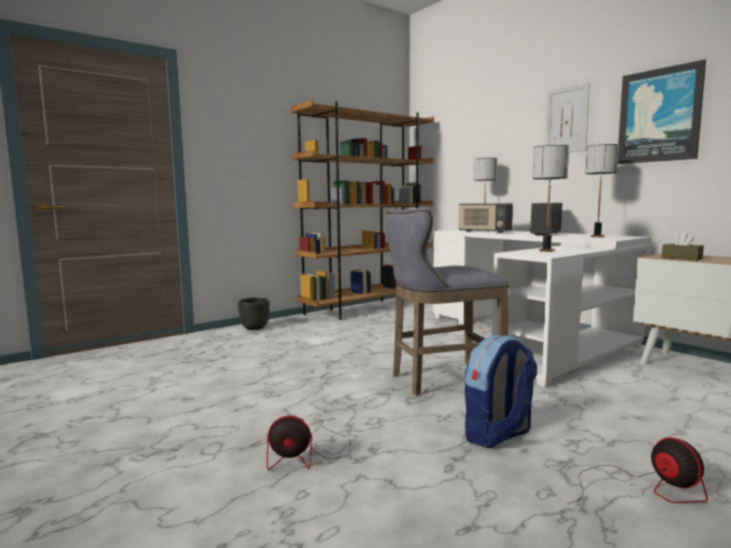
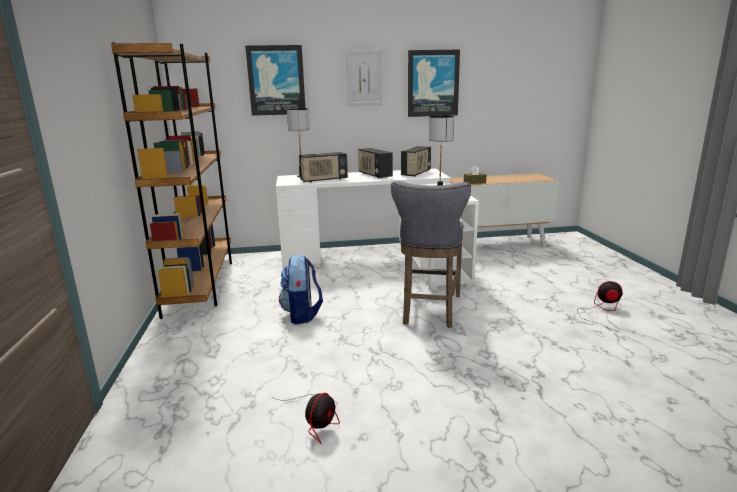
camera: 60 degrees left, 10 degrees up
(254, 328) = (161, 357): black planter -> none
(307, 455) = (526, 392): fan -> fan (317, 420)
(482, 133) = (276, 80): none -> picture
(498, 435) = (530, 322): backpack -> backpack (302, 315)
(597, 236) = (416, 173): table lamp -> radio

